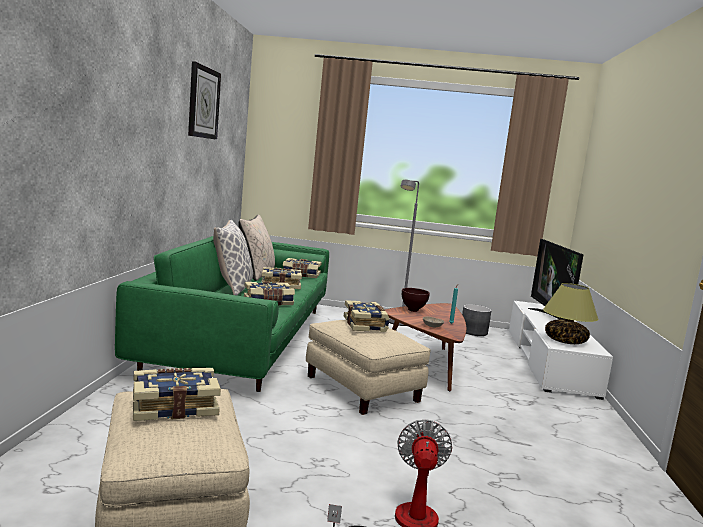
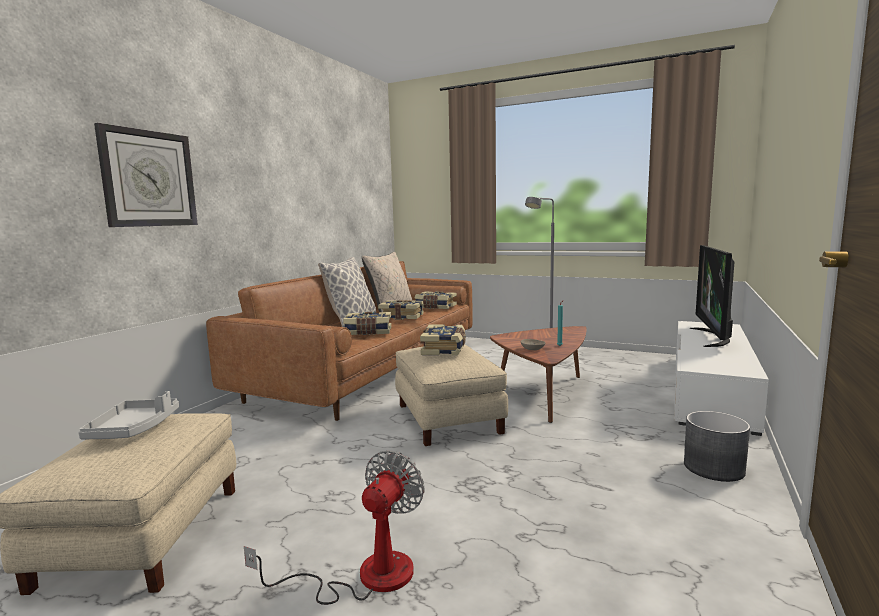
camera: 20 degrees right, 0 degrees up
(174, 406) = (134, 429): book -> grey tray
(203, 102) = (316, 149): wall clock -> wall clock (149, 179)
(244, 337) = (370, 369): green sofa -> brown sofa
(414, 310) = (528, 334): brown bowl -> none
(474, 332) = (631, 359): grey planter -> grey planter (714, 468)
(565, 341) = (710, 362): table lamp -> none

